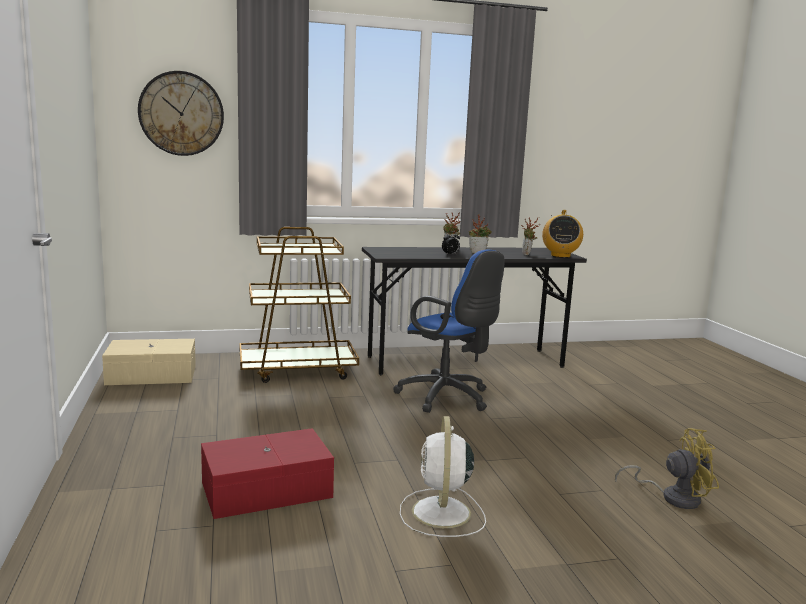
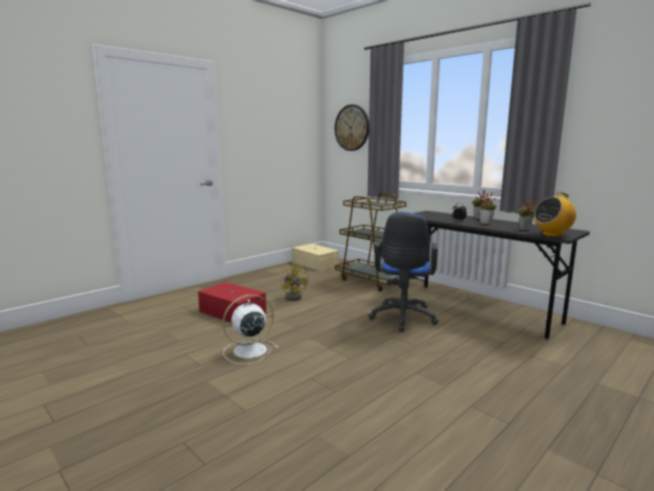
camera: 60 degrees right, 0 degrees up
(673, 497) = (358, 421): yellow fan -> yellow fan (294, 296)

